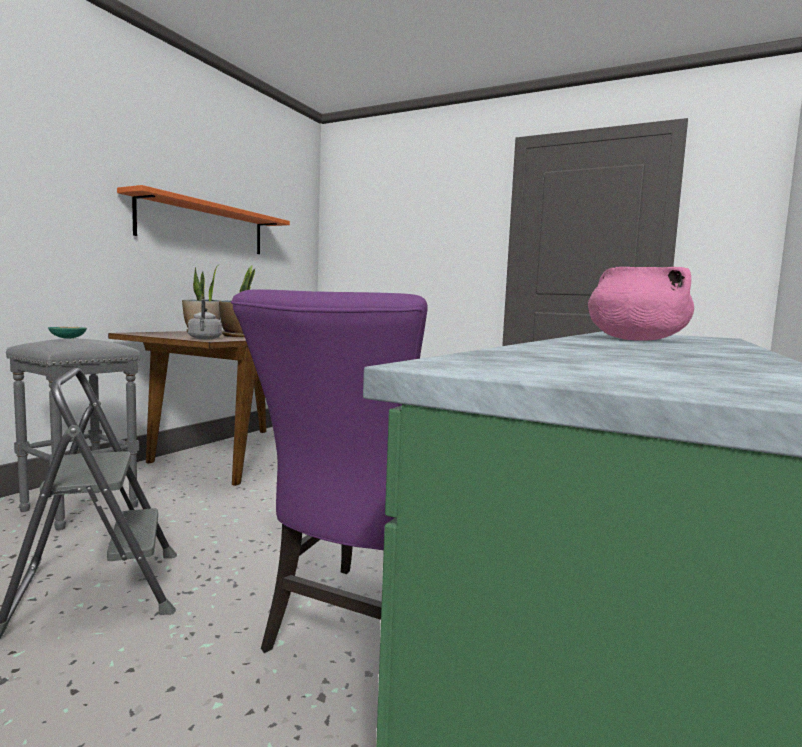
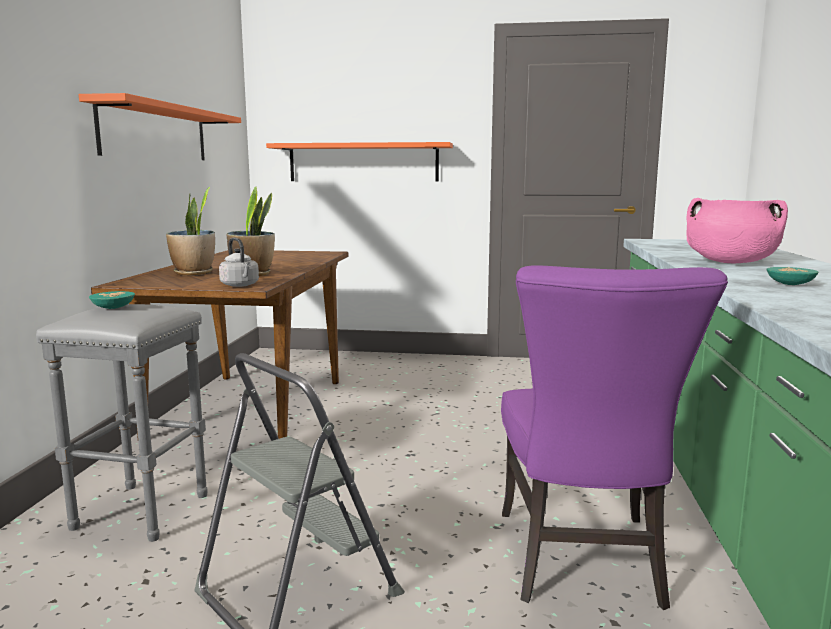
camera: 20 degrees left, 5 degrees up
(401, 263) = (363, 162): none -> orange shelf
(622, 347) = (789, 284): none -> turquoise bowl

